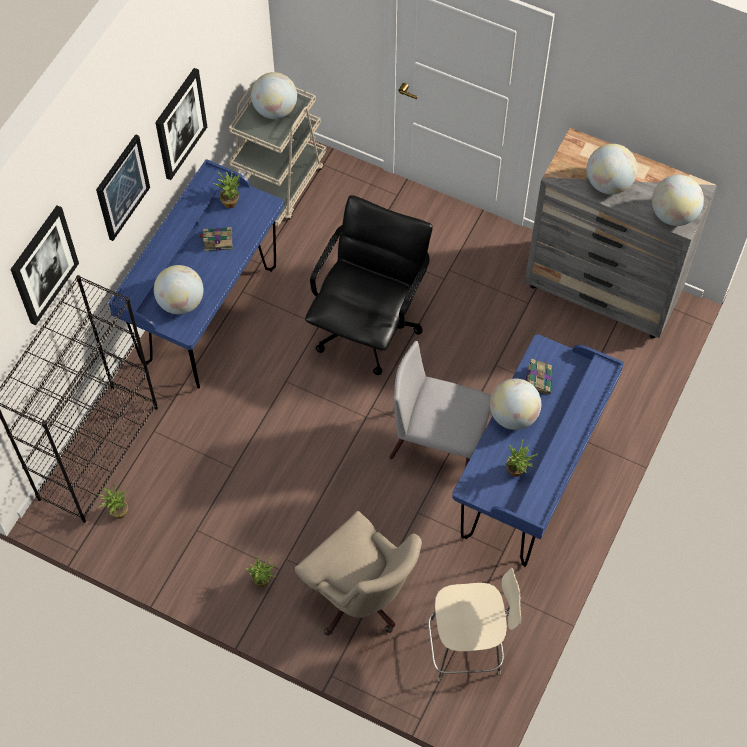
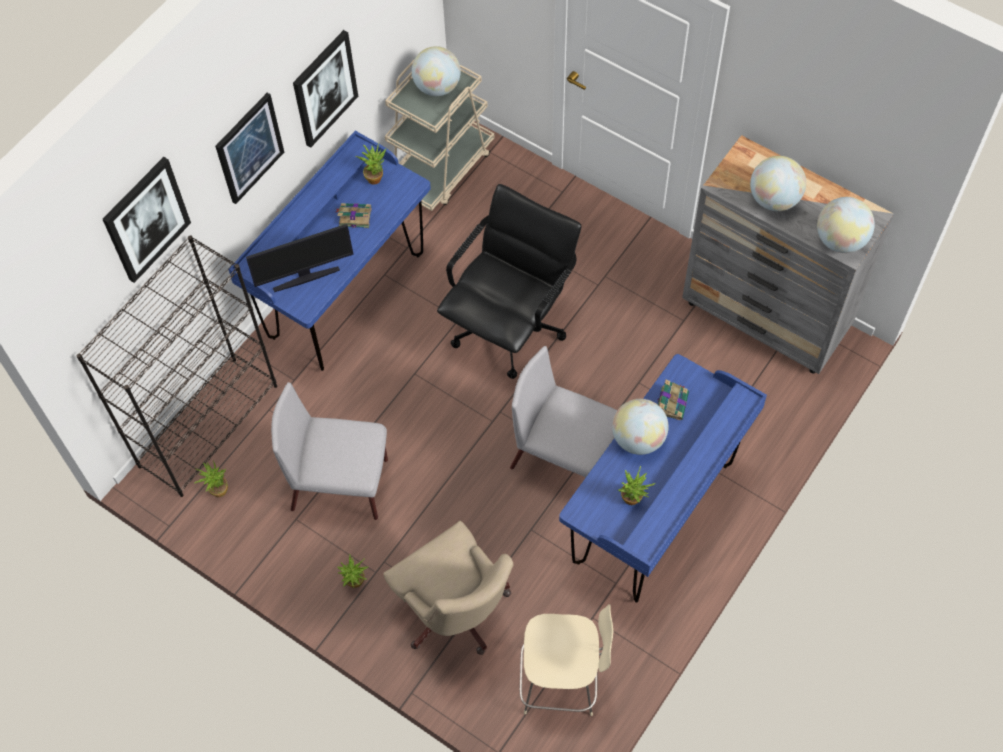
camera: 10 degrees right, 0 degrees up
(181, 302) = (305, 277): globe -> monitor
(234, 493) = (342, 484): none -> grey chair

